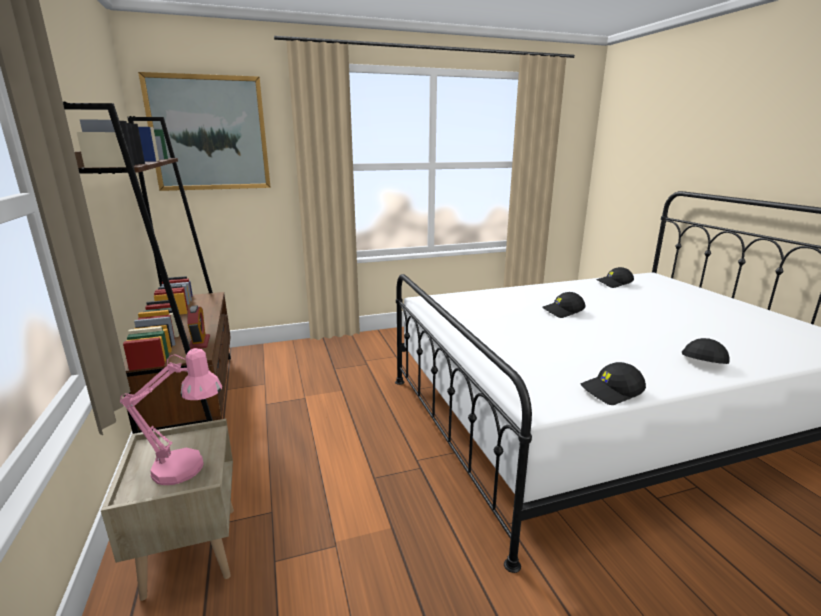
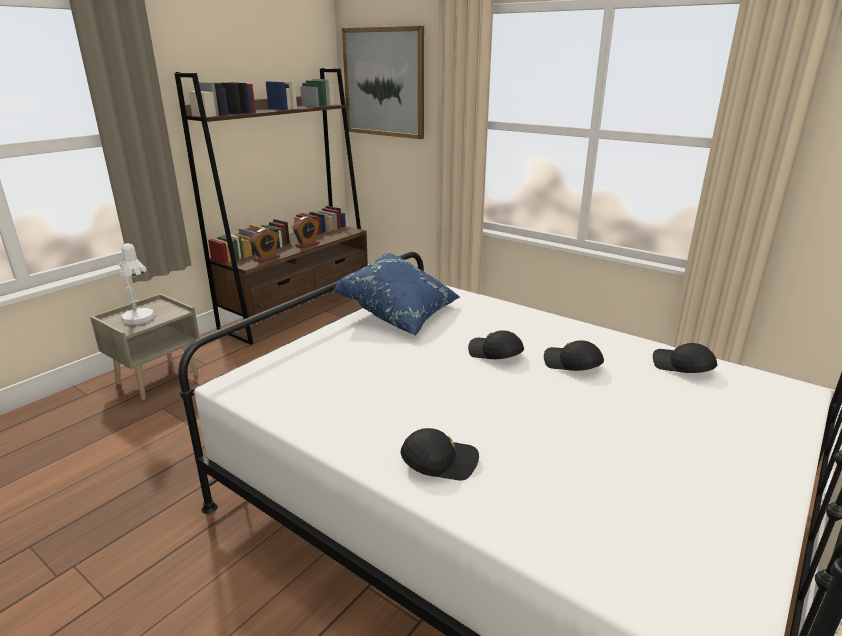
camera: 55 degrees right, 5 degrees up
(189, 468) = (140, 321): pink table lamp -> white table lamp
(205, 318) = (307, 244): none -> alarm clock
(464, 318) = (400, 314): none -> blue pillow
(611, 392) = (288, 413): black cap -> black cap (571, 364)

